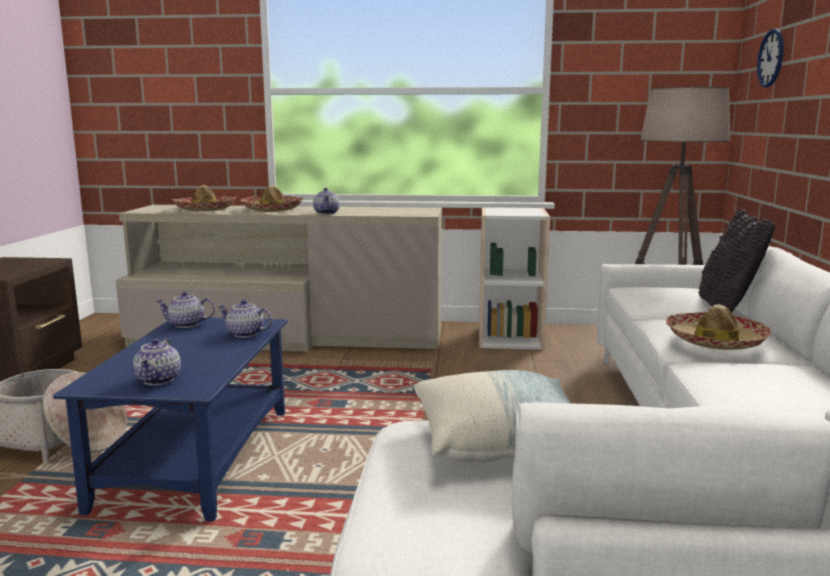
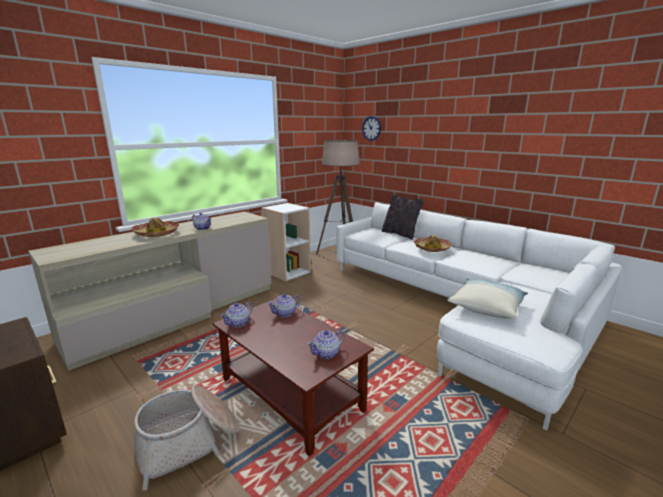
camera: 50 degrees left, 5 degrees up
(159, 379) = (326, 353): teapot -> teapot turned 105 degrees clockwise
(197, 458) = (292, 395): blue coffee table -> brown coffee table
(205, 209) = (104, 244): hat -> none

